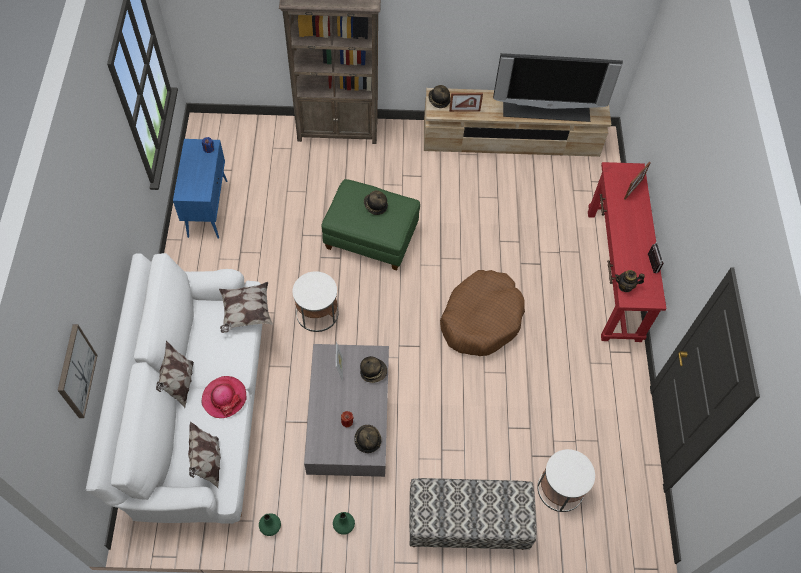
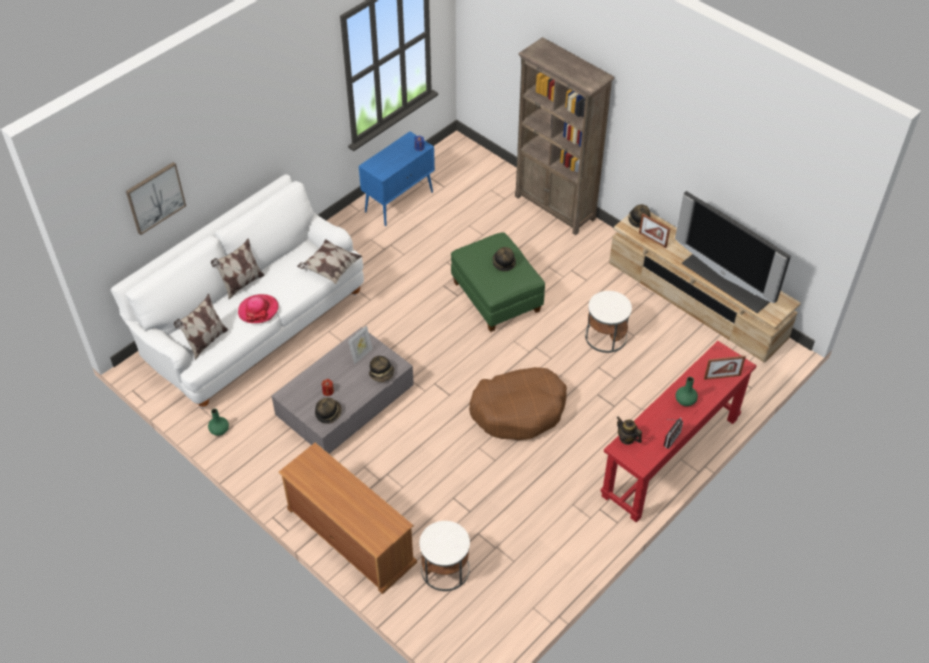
camera: 45 degrees right, 10 degrees down
(317, 313) = (399, 321): white side table -> white side table (605, 336)
(343, 525) = (265, 467): green vase -> green vase (685, 401)
(467, 524) = (349, 535): bench -> brown tv stand

